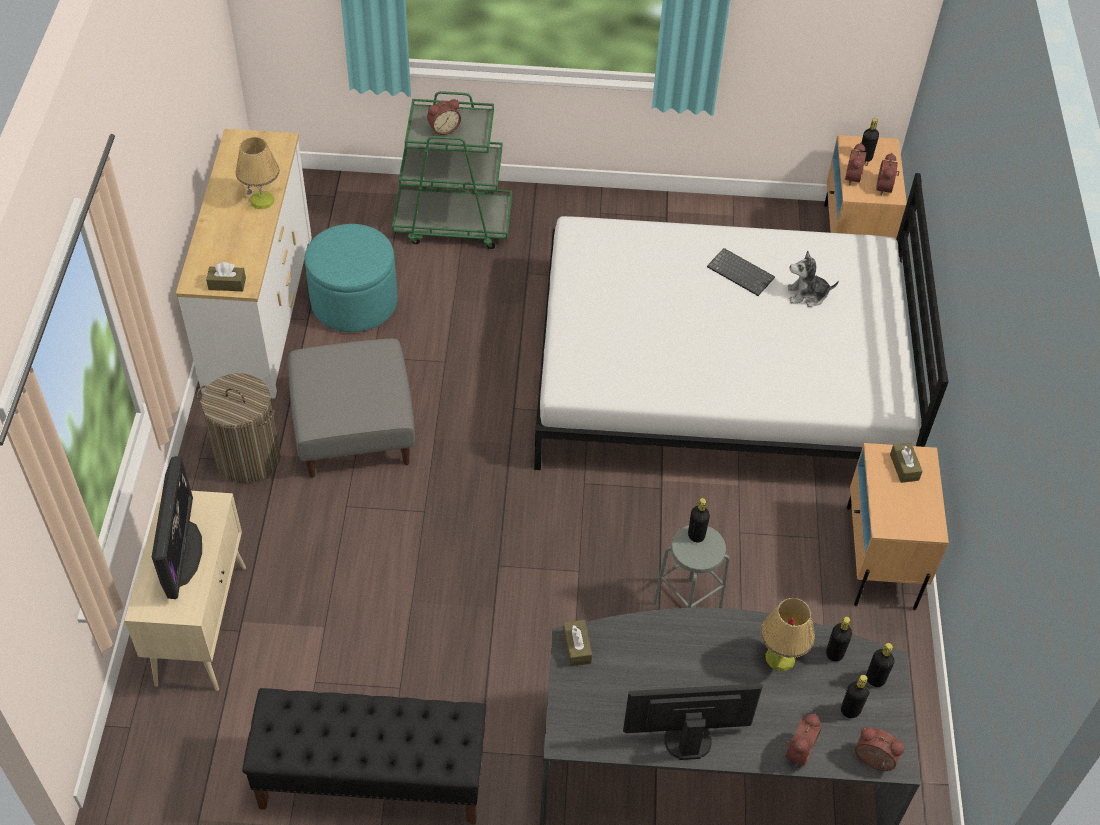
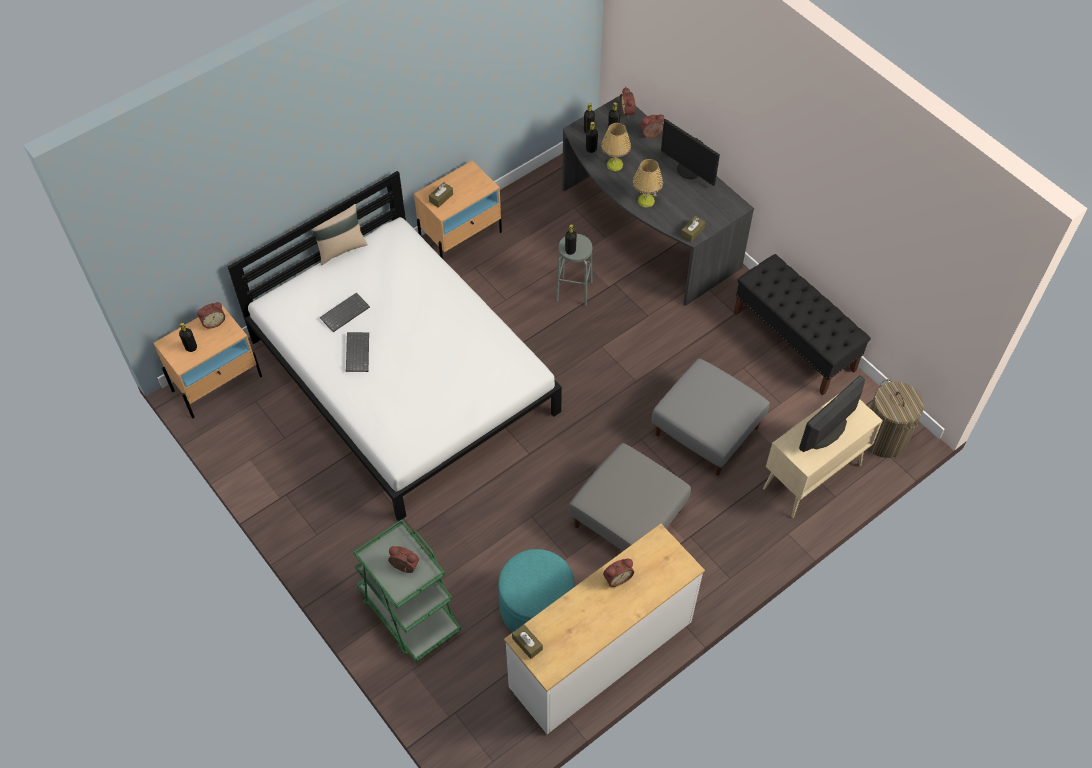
camera: 130 degrees left, 5 degrees up
(227, 284) = (668, 549): brown tissue box -> brown tissue box (527, 644)
(248, 458) = (703, 553): laundry basket -> laundry basket (884, 438)
(262, 200) = (585, 597): table lamp -> table lamp (646, 200)
(365, 578) = (707, 431): none -> grey ottoman
(807, 295) = (345, 312): plush toy -> keyboard
(855, 177) = (217, 342): alarm clock -> alarm clock (617, 577)
(909, 344) = (340, 248): none -> beige pillow

